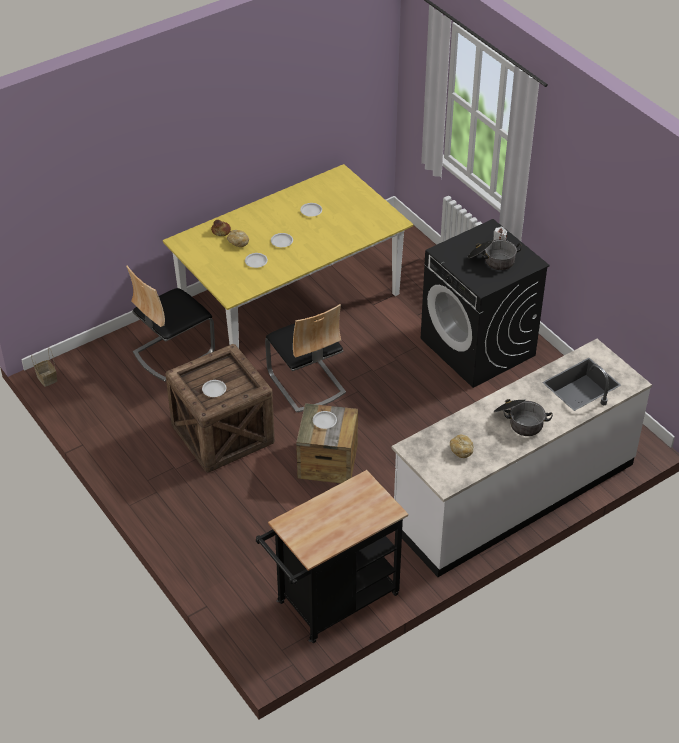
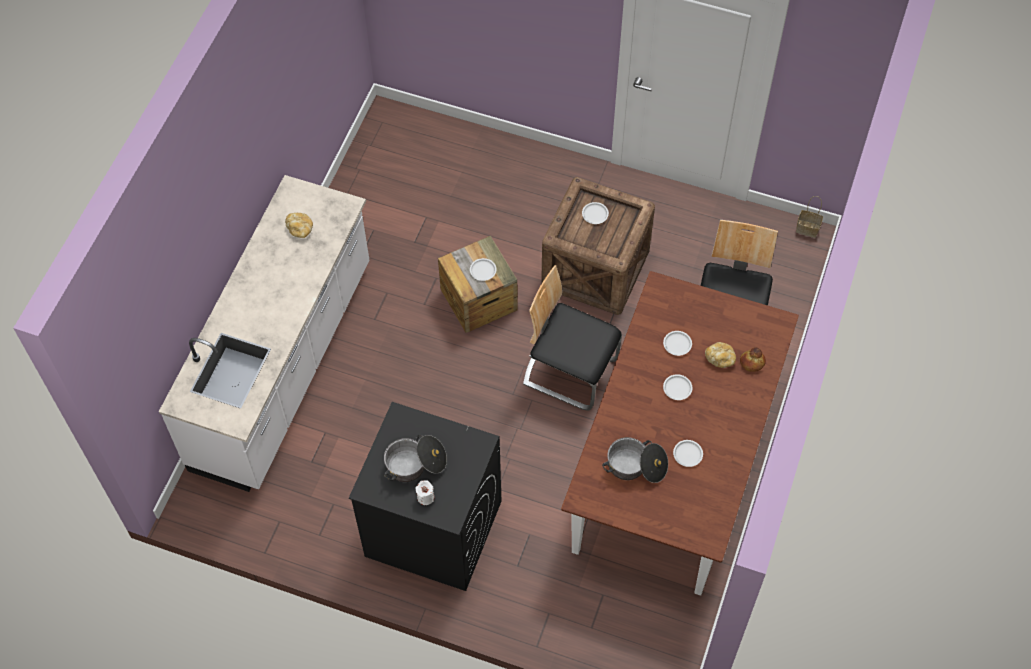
camera: 145 degrees right, 15 degrees up
(290, 303) = (674, 463): yellow dining table -> brown dining table
(331, 603) = (372, 177): black cart -> none
(520, 421) = (265, 290): cooking pot -> cooking pot (636, 466)

